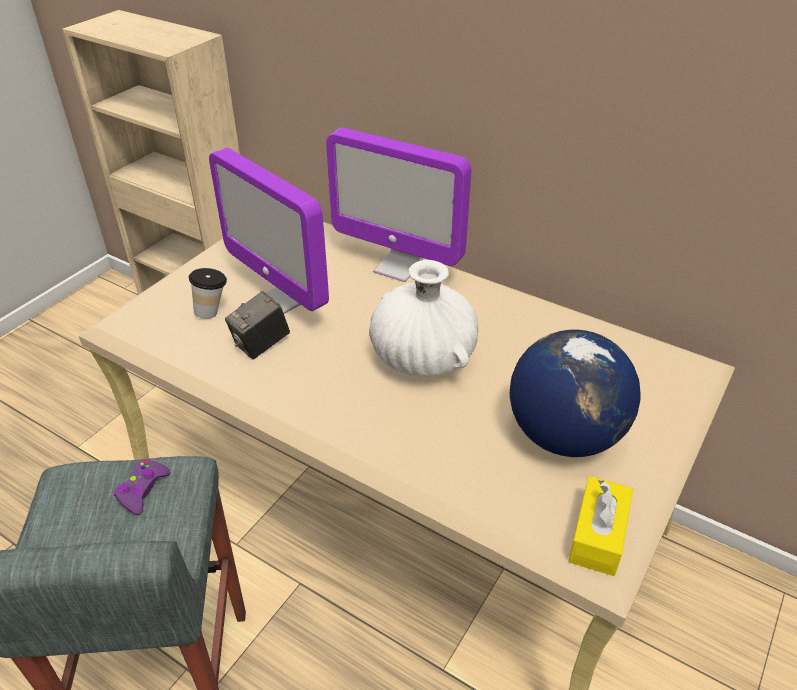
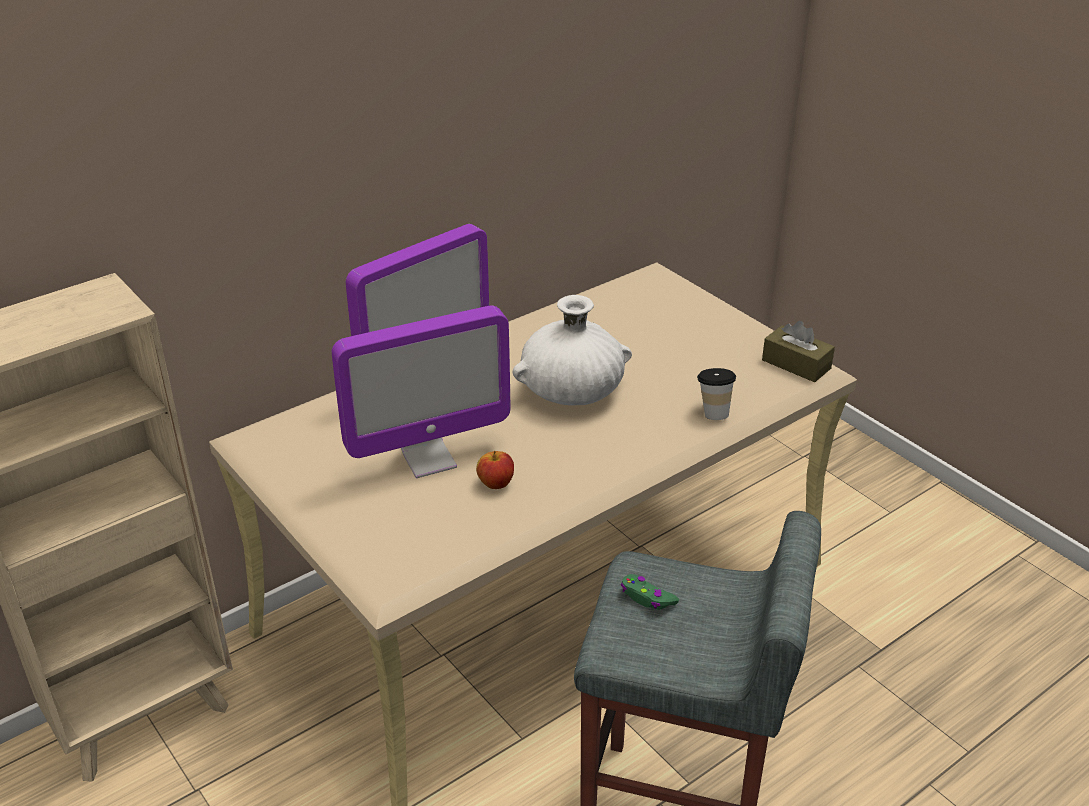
camera: 70 degrees left, 5 degrees down
(142, 490) = (647, 598): purple game controller -> green game controller
(213, 312) = (416, 509): cup -> cup (713, 412)
(261, 345) = (496, 483): camera -> apple
(564, 435) = (698, 350): globe -> none
(597, 535) = (796, 364): yellow tissue box -> brown tissue box

